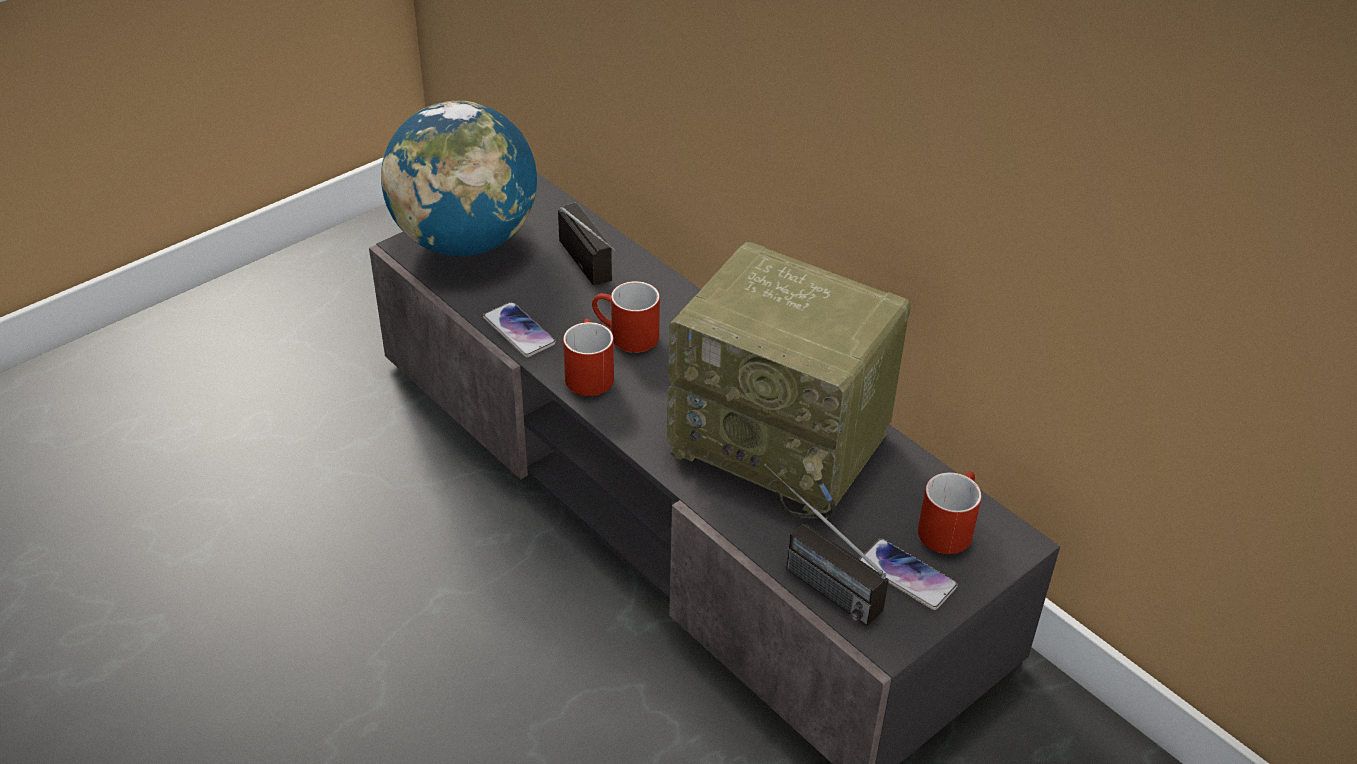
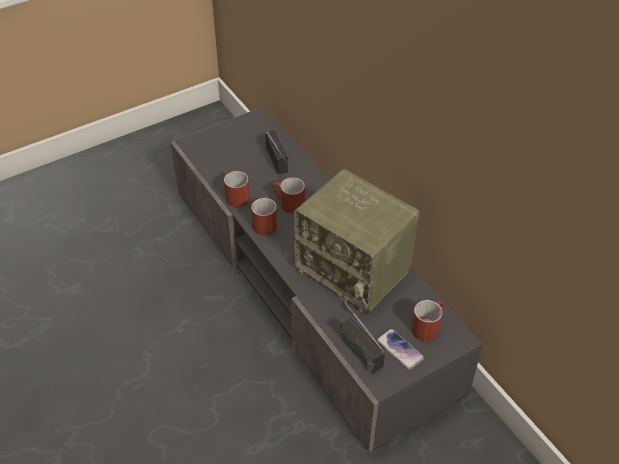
camera: 10 degrees right, 5 degrees up
(465, 241) = (219, 143): globe -> none
(519, 331) = (235, 195): phone -> red mug

